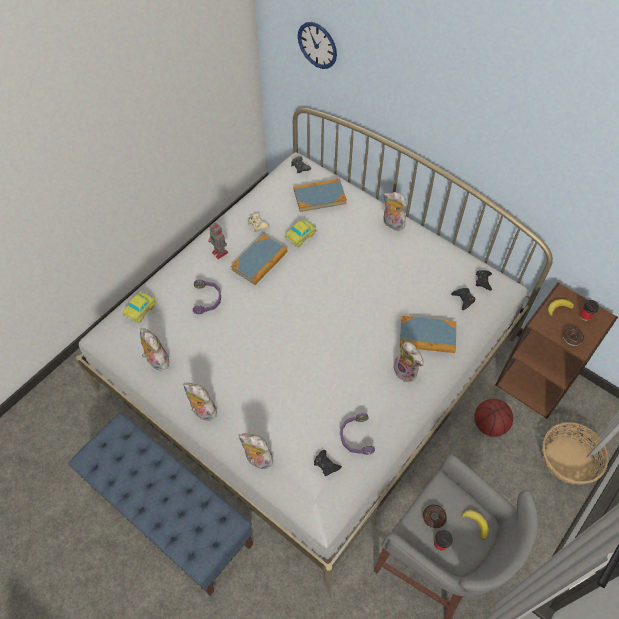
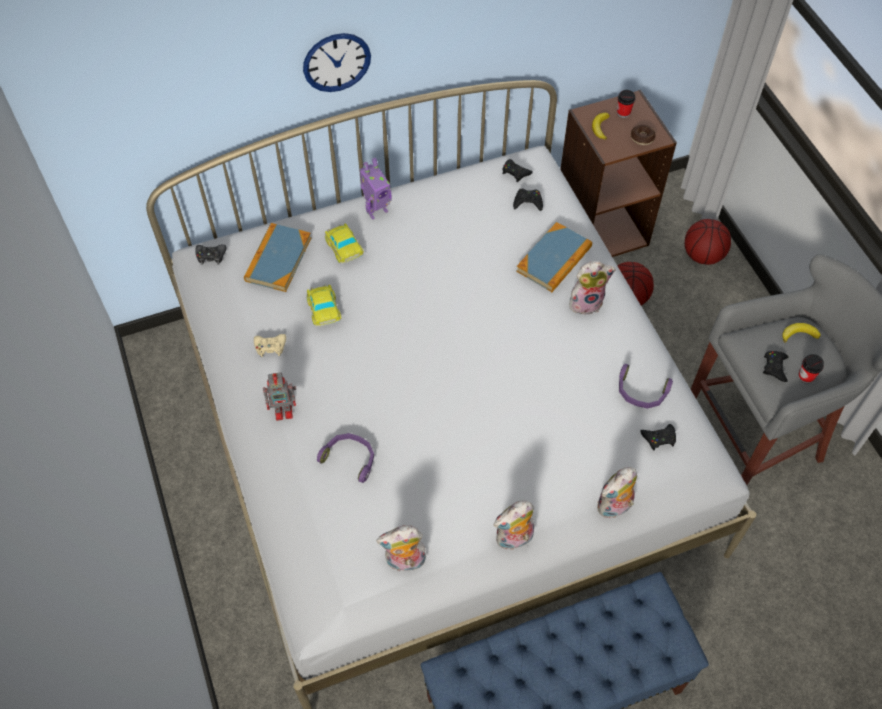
camera: 60 degrees left, 0 degrees up
(140, 308) = (307, 547): toy car -> toy car (343, 246)
(259, 261) = (331, 372): book -> none
(317, 45) = (148, 88): wall clock -> wall clock (336, 62)
(392, 224) = (376, 211): plush toy -> toy robot
(433, 517) = (775, 367): donut -> black game controller
(568, 459) = (702, 255): basket -> basketball

